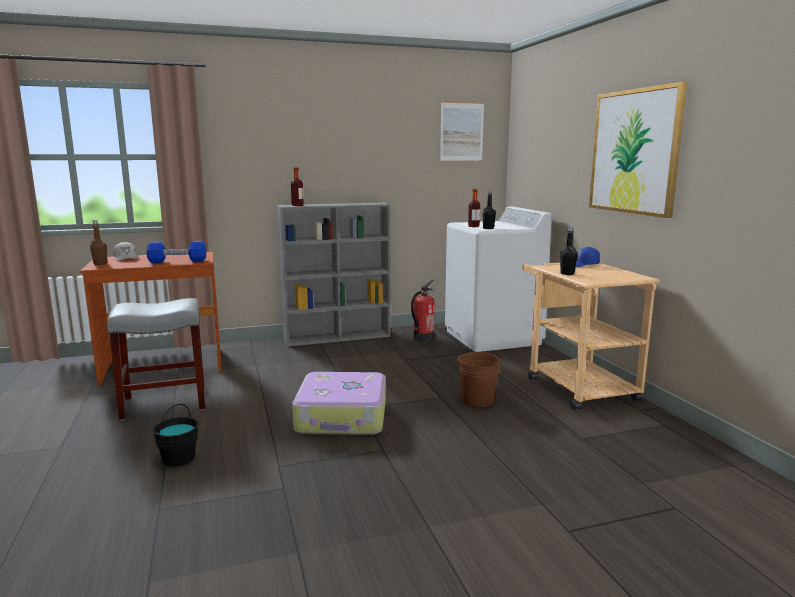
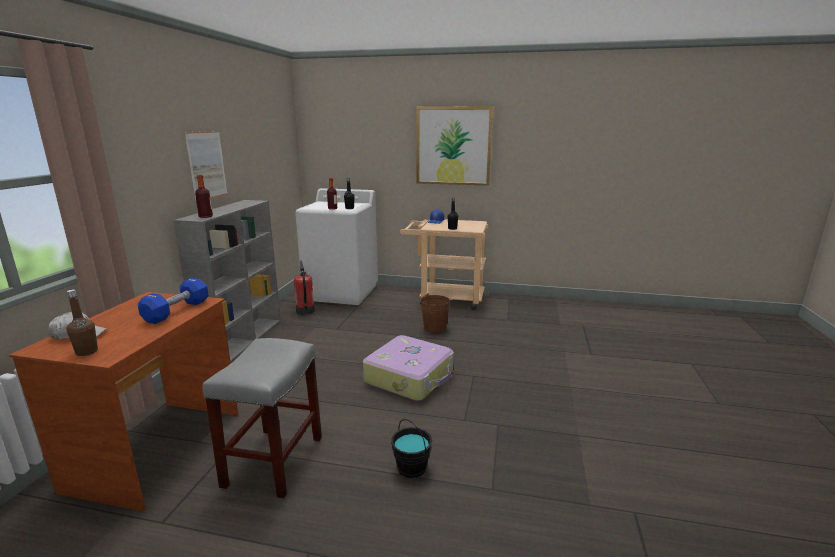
camera: 60 degrees left, 5 degrees up
(461, 132) = (276, 128): picture -> picture (207, 165)

